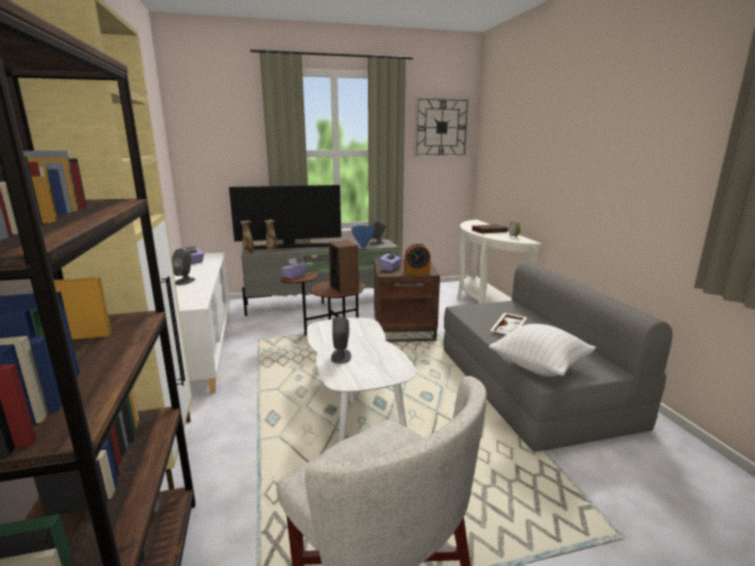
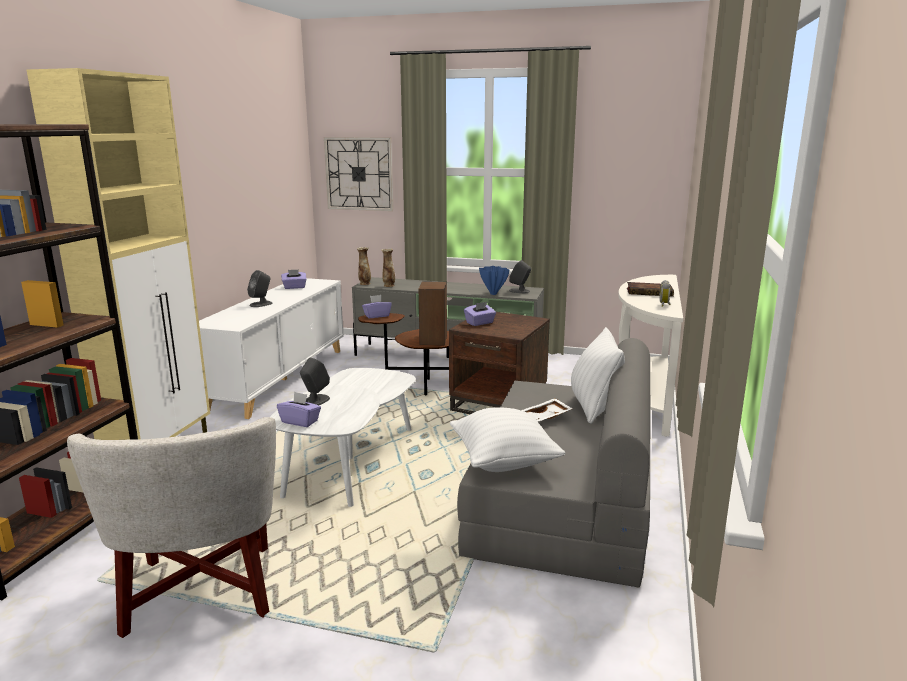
camera: 30 degrees right, 0 degrees up
(290, 247) = (415, 283): television -> none
(358, 378) = (300, 421): none -> purple tissue box
(417, 272) = (500, 332): alarm clock -> none
(441, 127) = (636, 140): wall clock -> wall clock (359, 174)
(523, 314) = (594, 407): none -> white pillow

